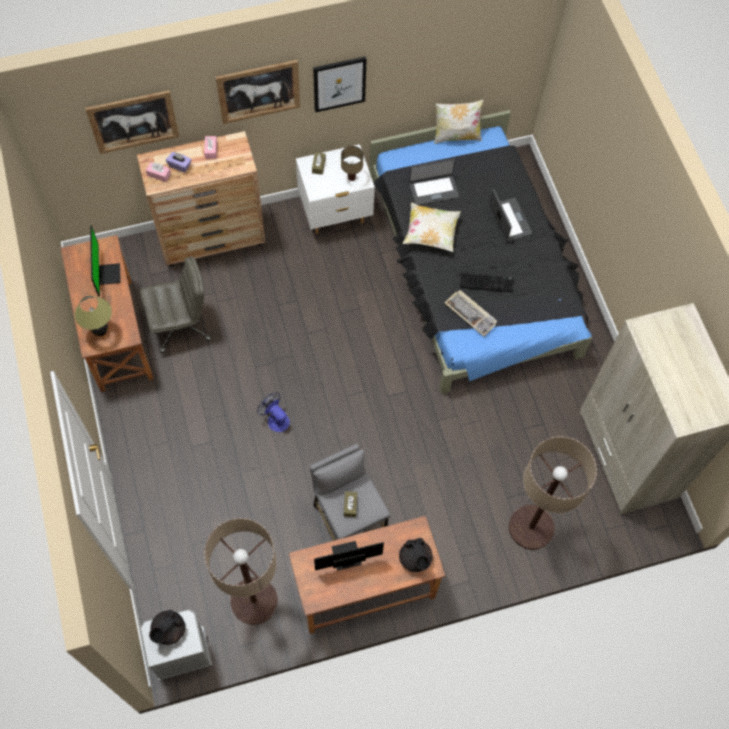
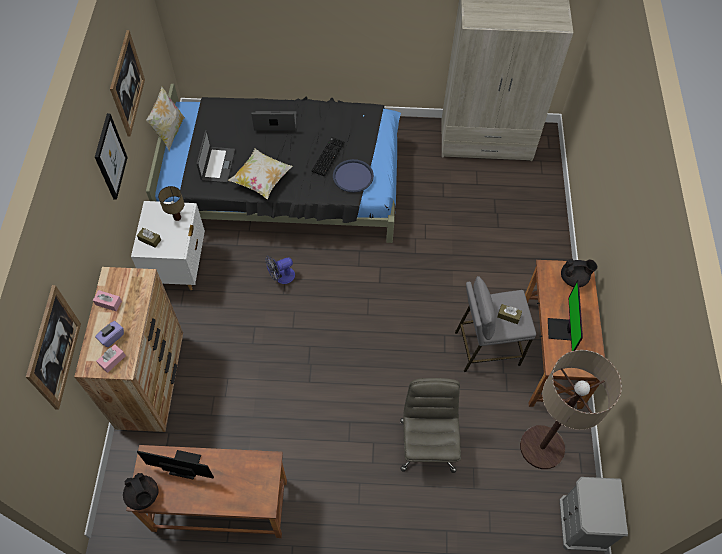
camera: 70 degrees left, 5 degrees down
(101, 331) = (252, 490): table lamp -> none
(168, 630) = (595, 505): black teapot -> black teapot (143, 496)
(181, 325) = (237, 438): grey office chair -> grey office chair (427, 444)
(259, 91) = (86, 218): picture -> picture (127, 83)
(275, 419) = (370, 379): fan -> fan (281, 277)
(471, 314) = (353, 176): keyboard -> blue tray
(531, 527) = (527, 220): floor lamp -> none

